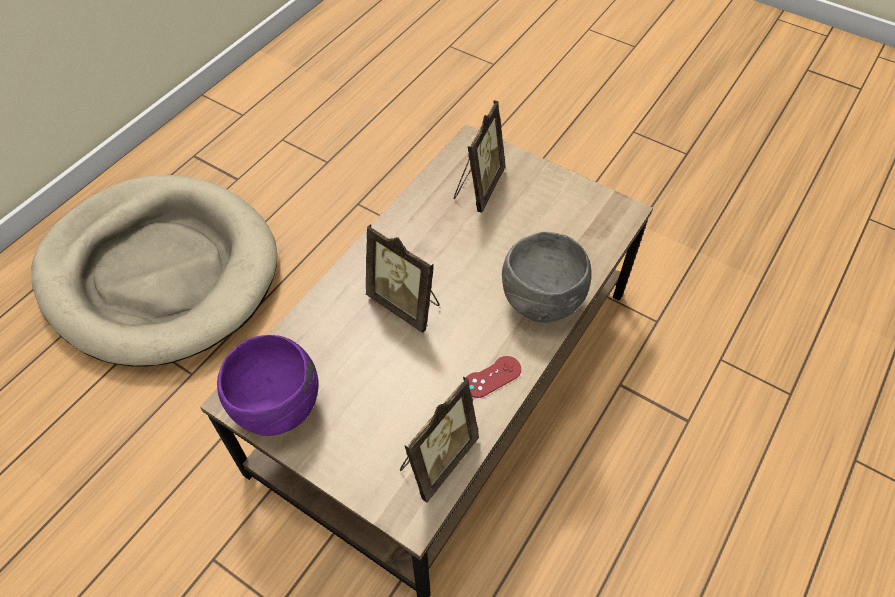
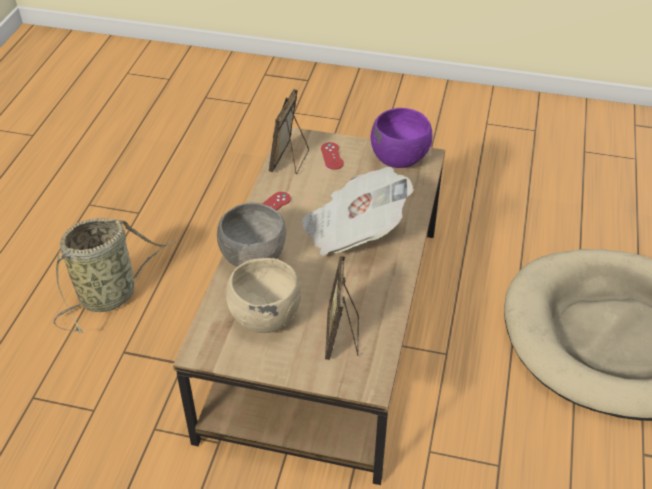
camera: 160 degrees right, 10 degrees down
(369, 447) = (332, 156): none -> red game controller
(406, 304) = (353, 231): picture frame -> newspaper
(549, 227) = (264, 318): none -> beige bowl
(705, 516) = (111, 294): none -> basket

